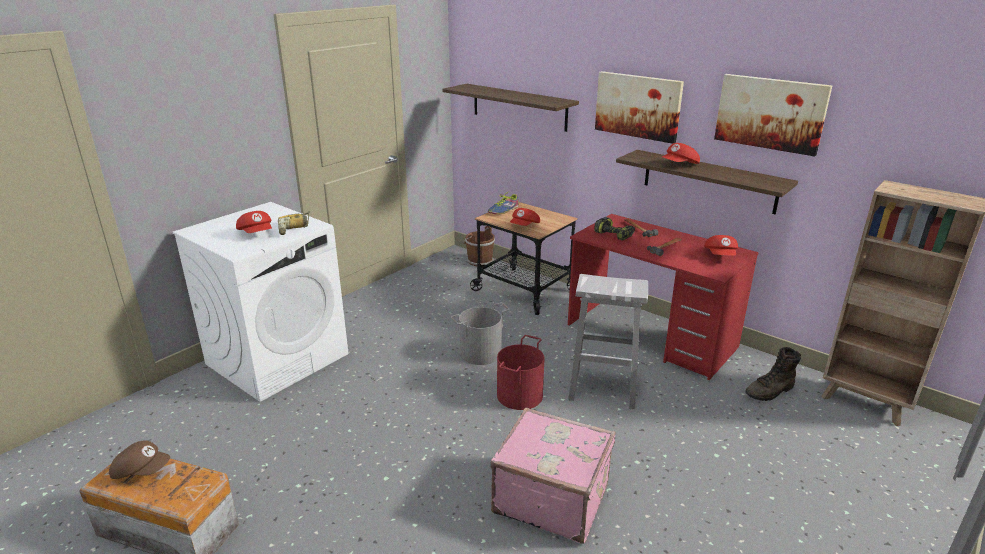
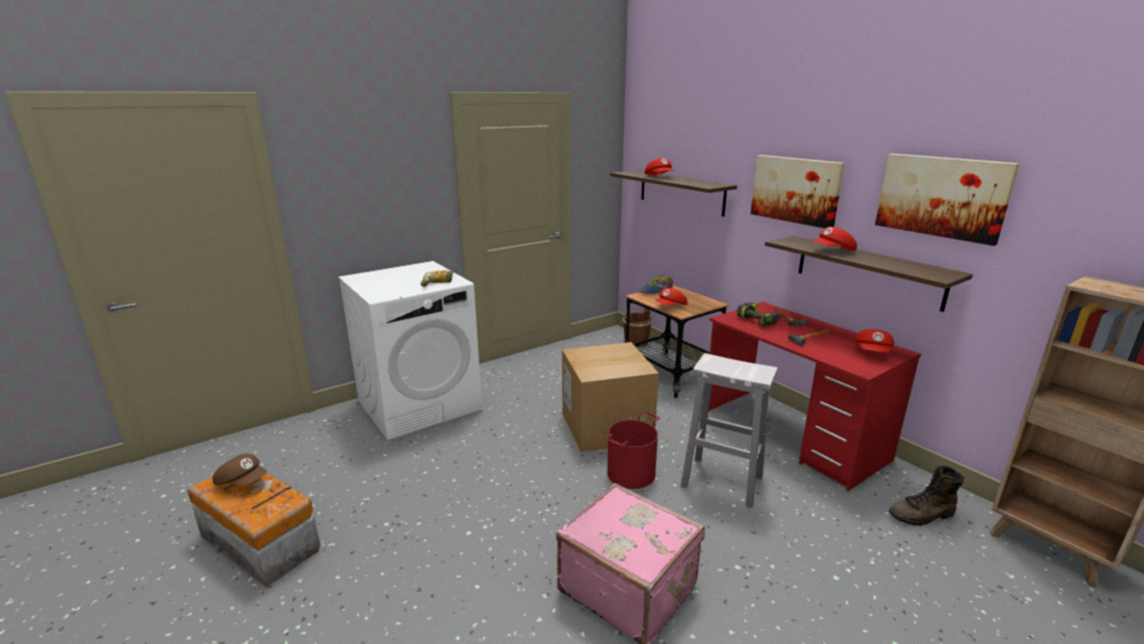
camera: 15 degrees right, 5 degrees down
(257, 234) = (404, 284): red cap -> red cap (659, 177)
(481, 353) = (606, 426): grey bucket -> cardboard box

